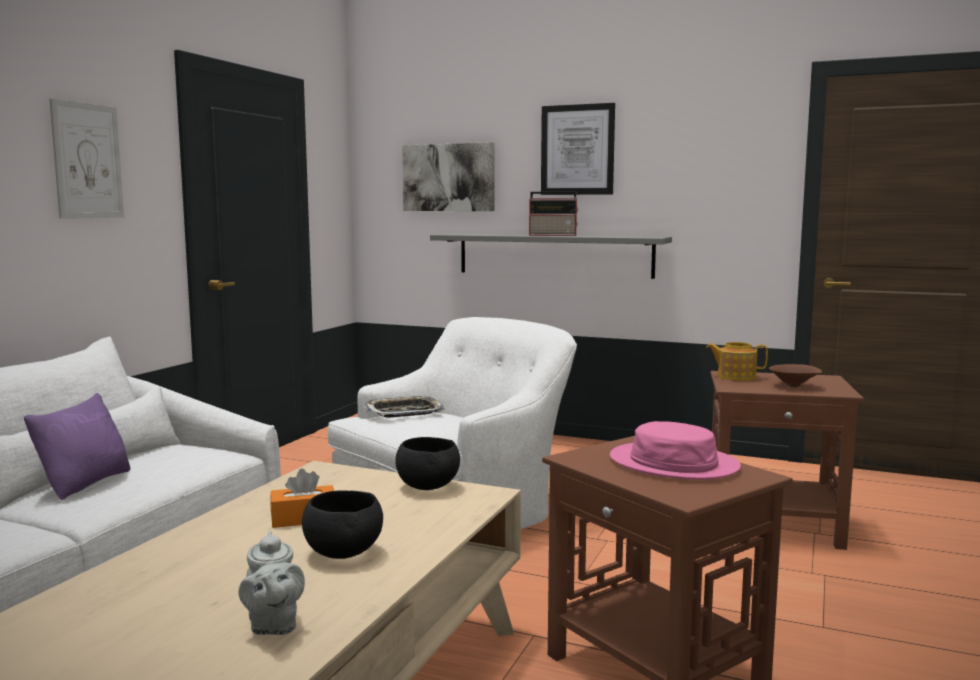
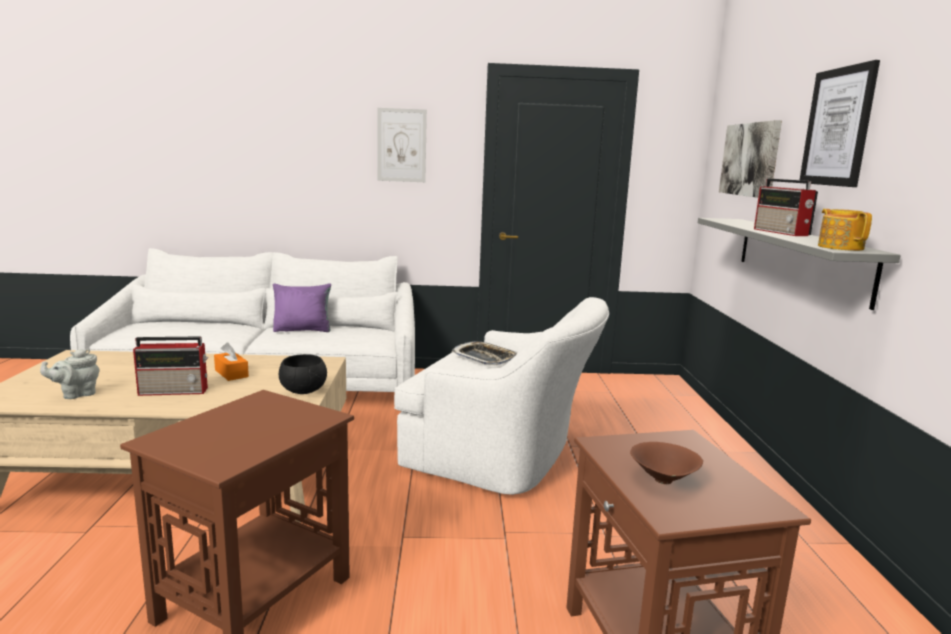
camera: 65 degrees right, 5 degrees up
(343, 553) = (175, 391): black bowl -> radio
(673, 463) = (252, 431): pink hat -> none
(735, 376) = (672, 443): teapot -> teapot (840, 247)

